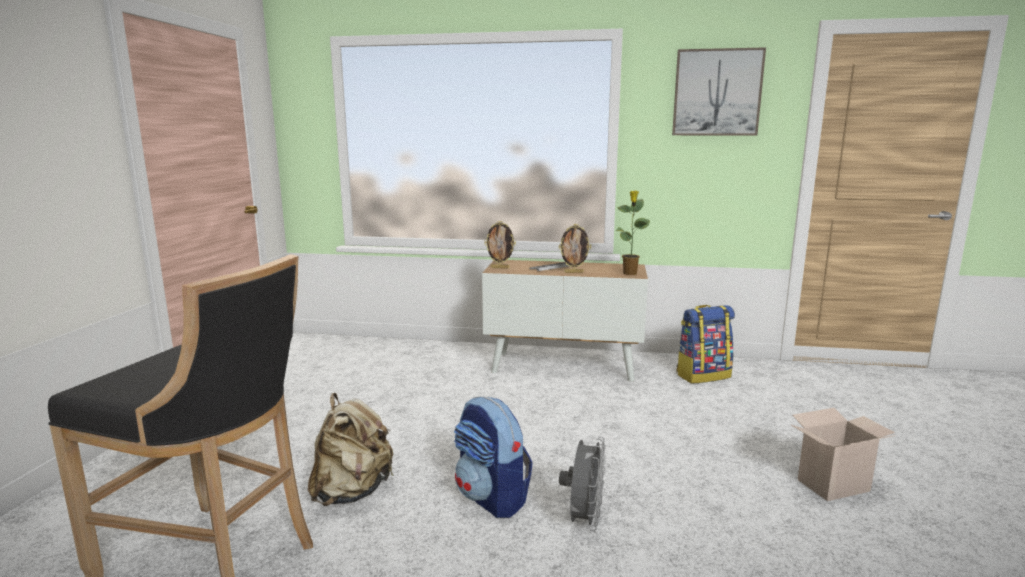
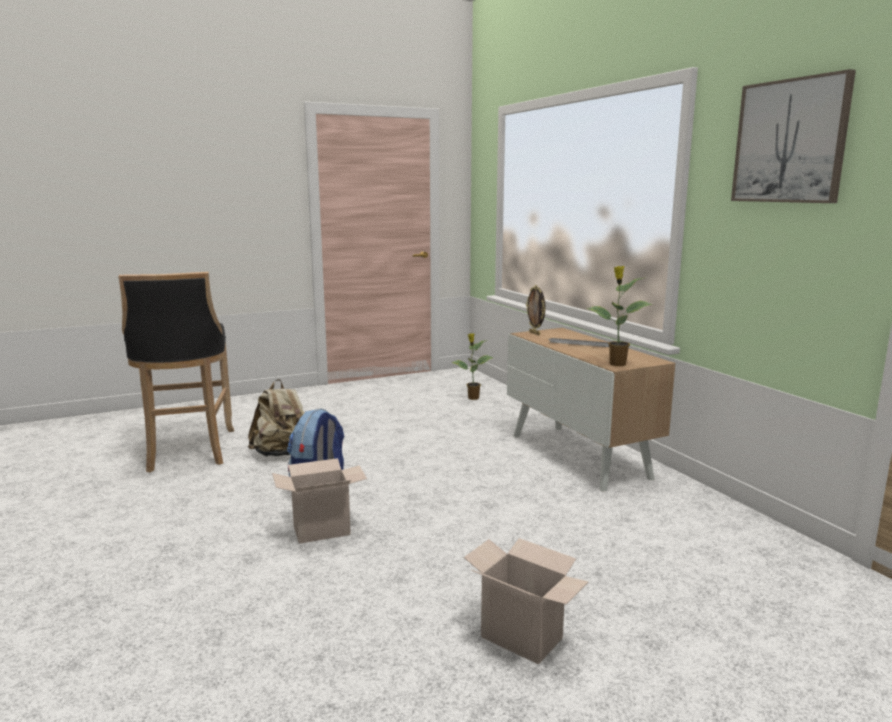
camera: 55 degrees right, 0 degrees up
(380, 357) = (473, 398): none -> potted plant
(574, 272) = (573, 350): picture frame -> none
(584, 520) = (323, 529): grey fan -> cardboard box
(703, 375) = (689, 521): backpack -> none

